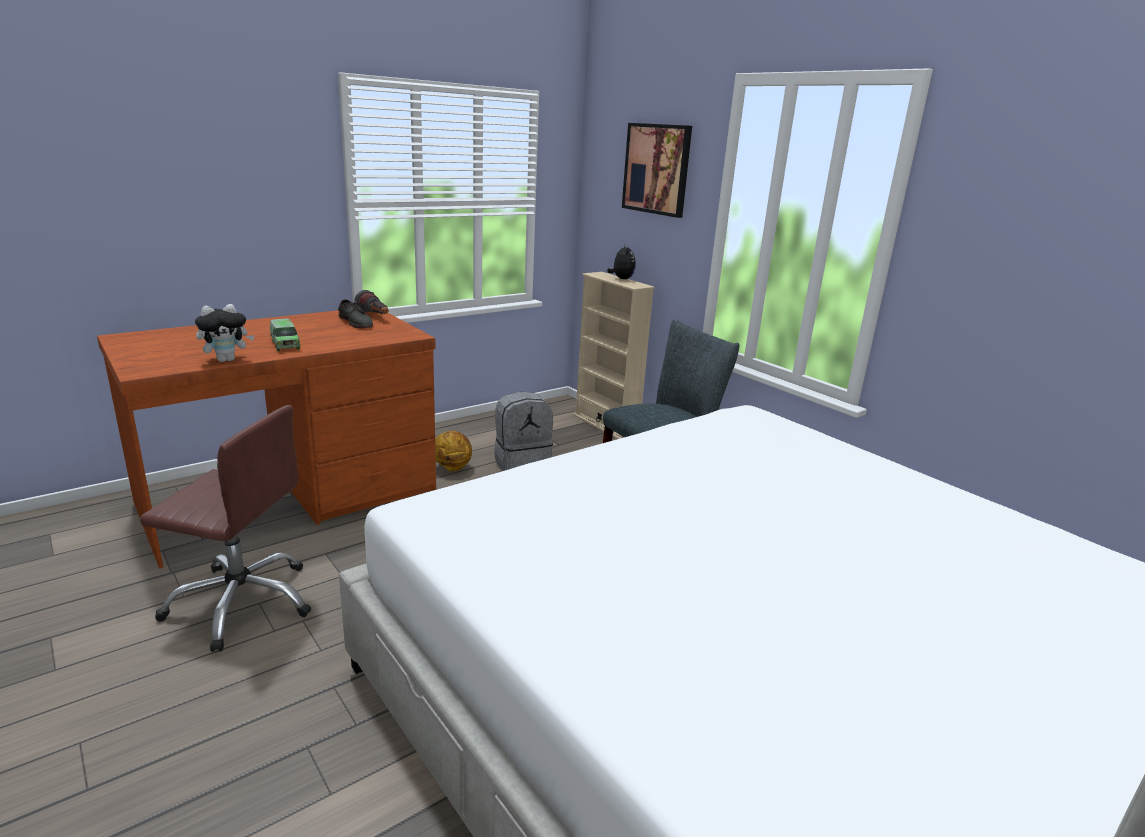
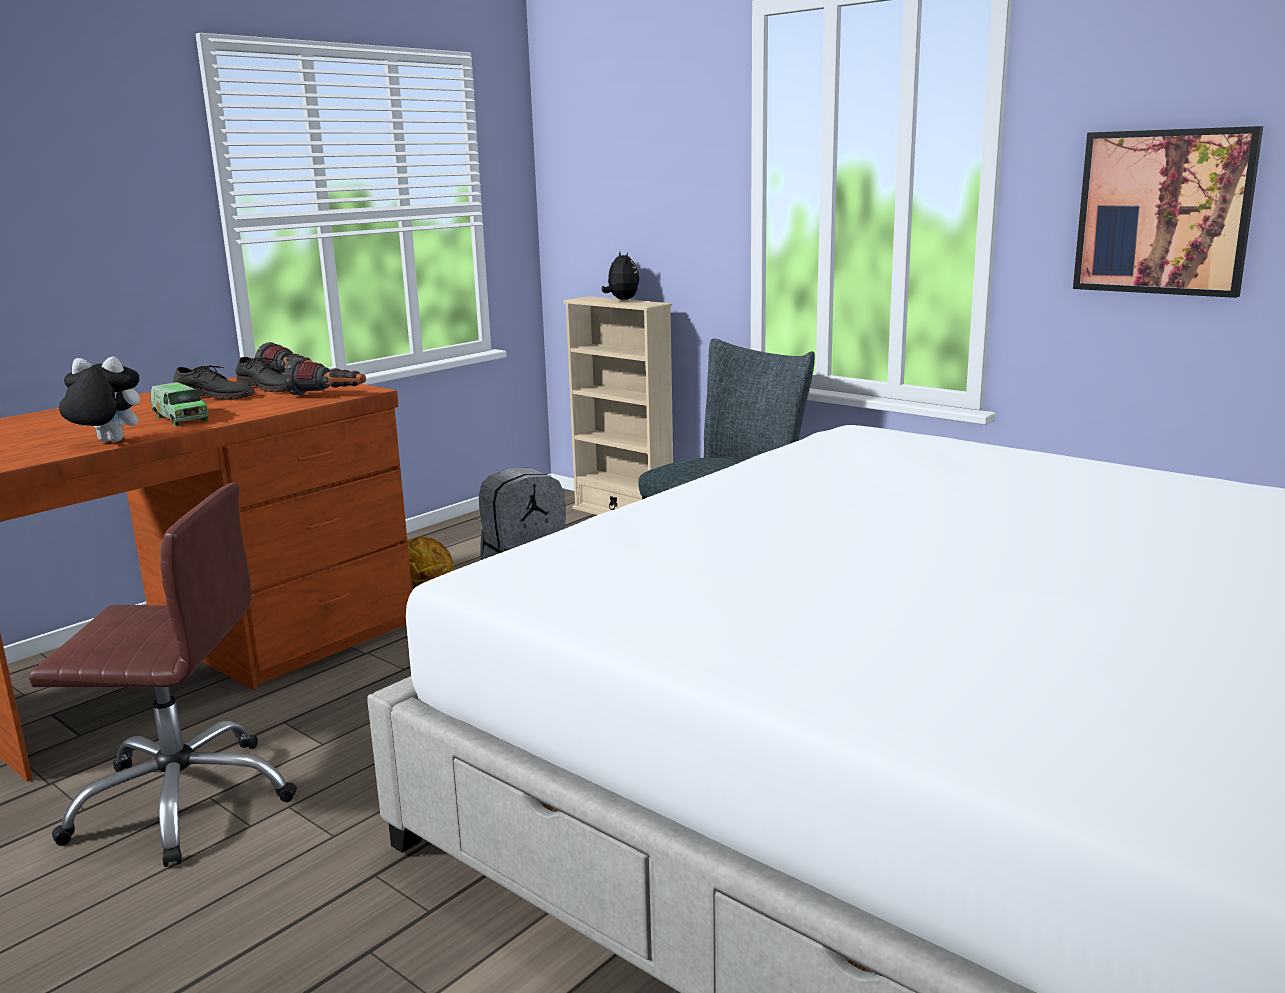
camera: 10 degrees left, 5 degrees down
(227, 360) = (107, 442): plush toy -> plush toy turned 135 degrees counterclockwise
(319, 326) = (215, 395): none -> grey shoe
(388, 337) = (329, 396): none -> flashlight
(657, 169) = (653, 142): picture -> picture (1163, 212)

